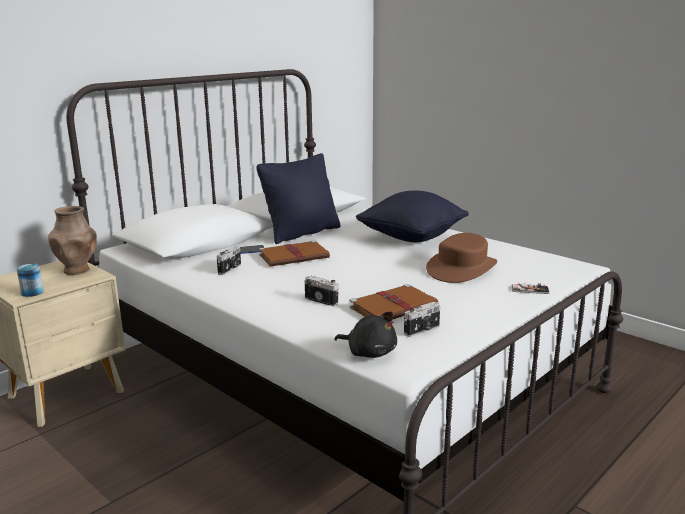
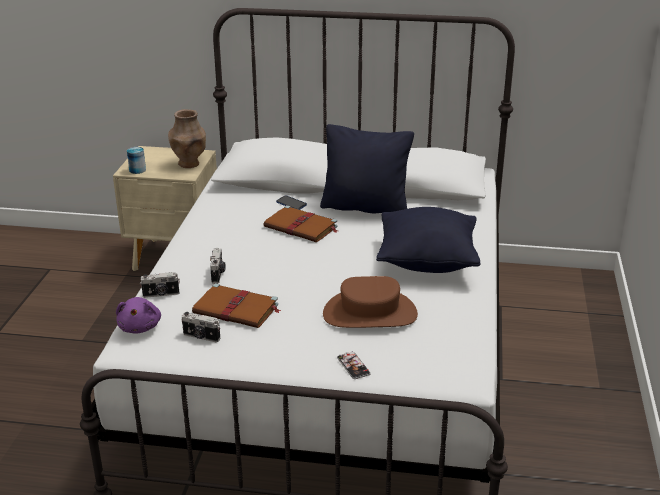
camera: 55 degrees right, 10 degrees up
(230, 269) = (241, 214): camera -> camera (161, 294)
(369, 352) = (140, 327): black plush toy -> purple plush toy

